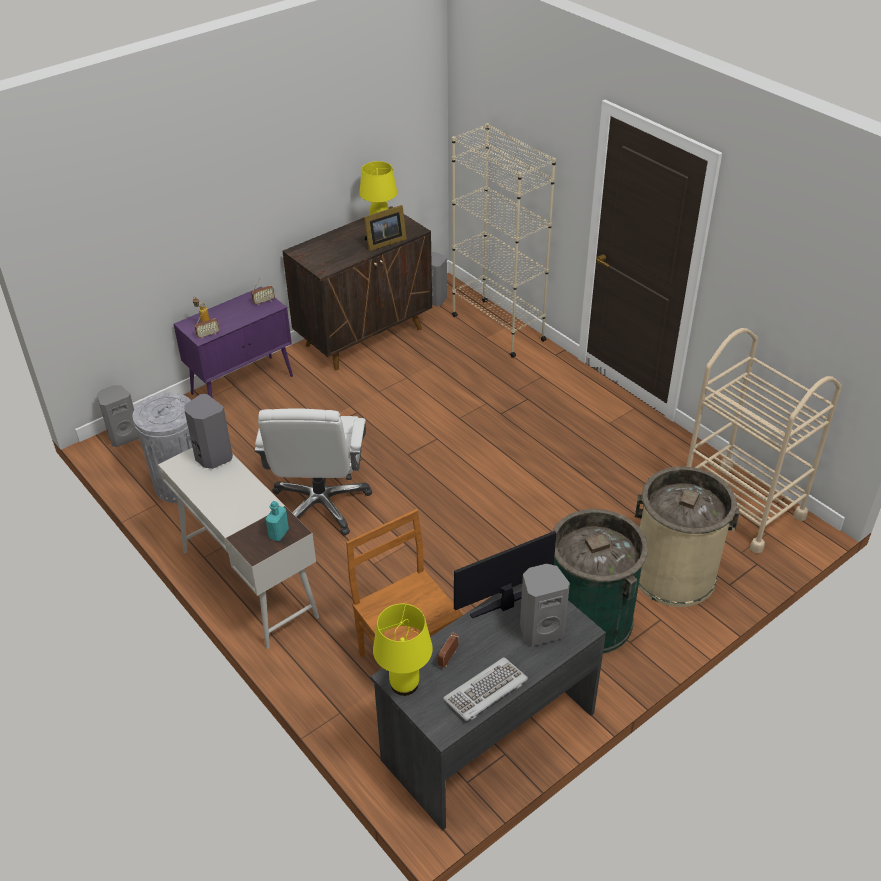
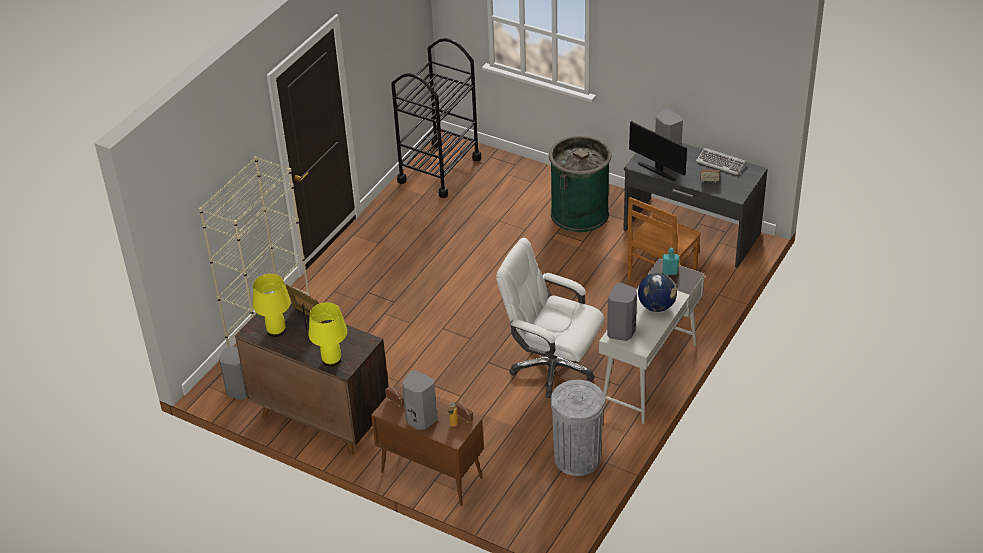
camera: 110 degrees left, 0 degrees up
(123, 436) = (541, 526): grey speaker -> grey speaker (420, 420)
(229, 500) = (657, 306): none -> globe
(243, 385) = (430, 474): purple cabinet -> brown cabinet
(320, 504) = (551, 367): white office chair -> white office chair turned 135 degrees counterclockwise
(404, 684) = (738, 191): yellow table lamp -> yellow table lamp (332, 360)
(673, 574) = (519, 187): beige trash can -> none
(741, 506) = (439, 170): beige cart -> black cart

